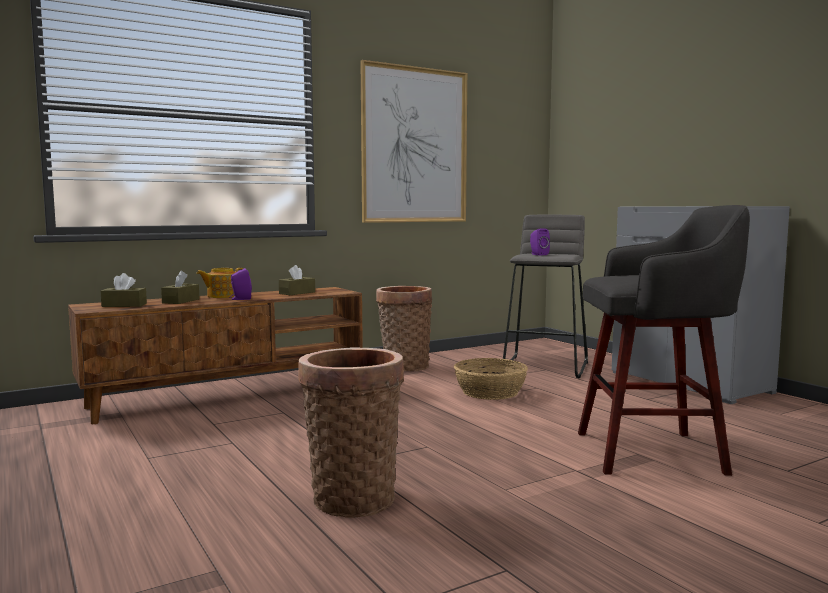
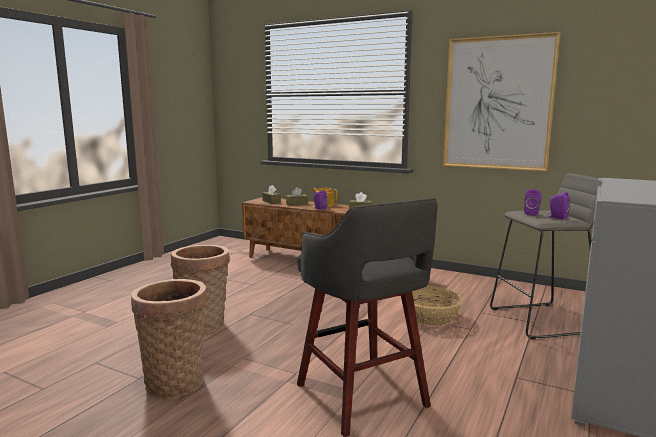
camera: 60 degrees right, 5 degrees up
(403, 366) = (448, 280): basket -> basket (175, 381)
(562, 254) = (557, 217): none -> purple speaker

